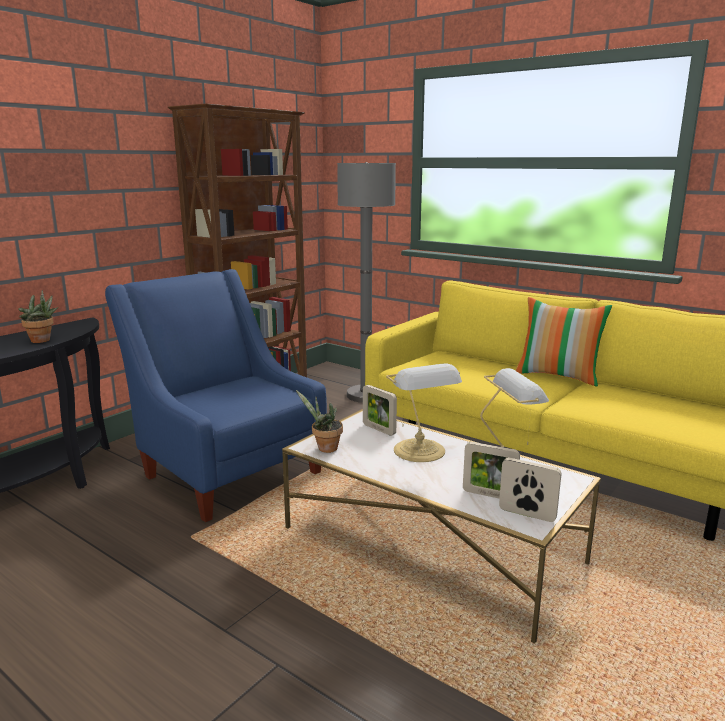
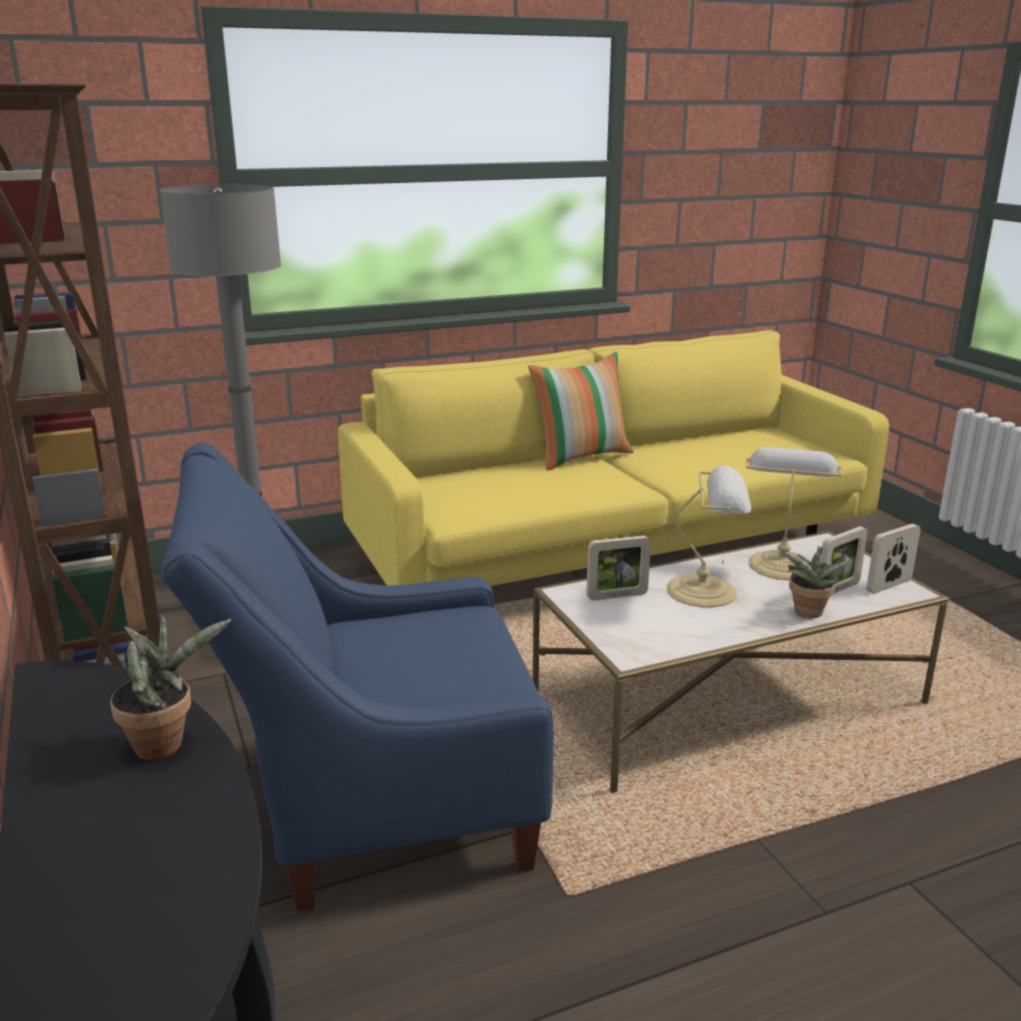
camera: 60 degrees left, 5 degrees up
(324, 448) = (646, 646): potted plant -> potted plant (807, 614)

